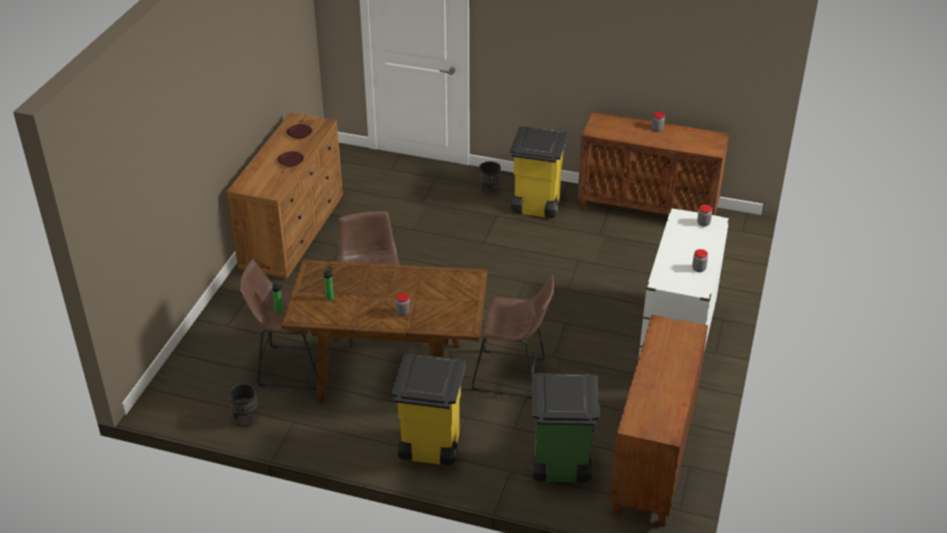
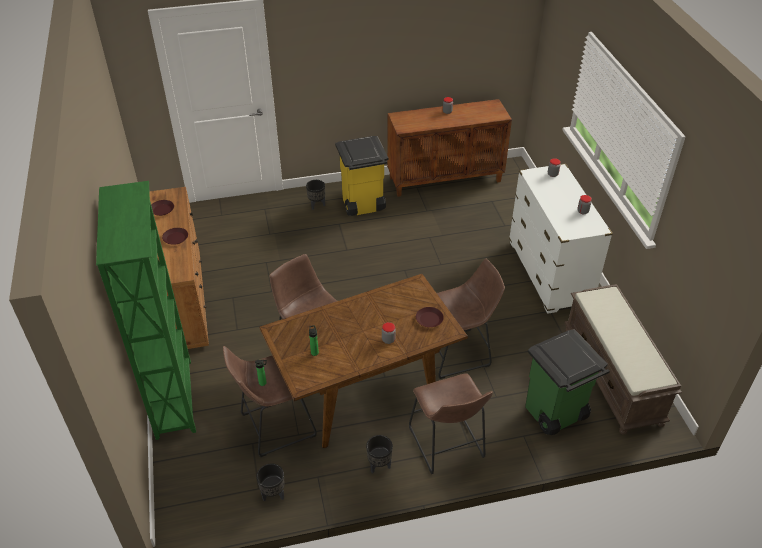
camera: 30 degrees left, 5 degrees up
(227, 310) = (175, 398): none -> green bookcase
(353, 436) = (379, 465): none -> black planter
(429, 448) = (447, 446): yellow trash can -> brown stool
(456, 310) = (429, 319): none -> brown plate
(654, 460) = (613, 376): brown cabinet -> brown bench

